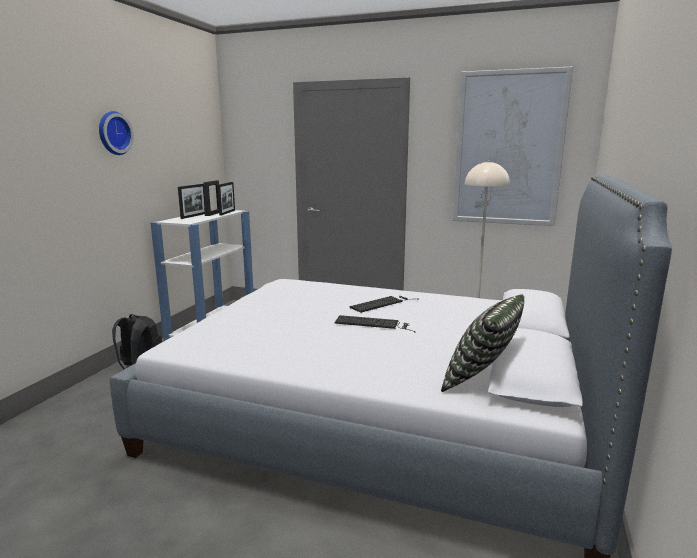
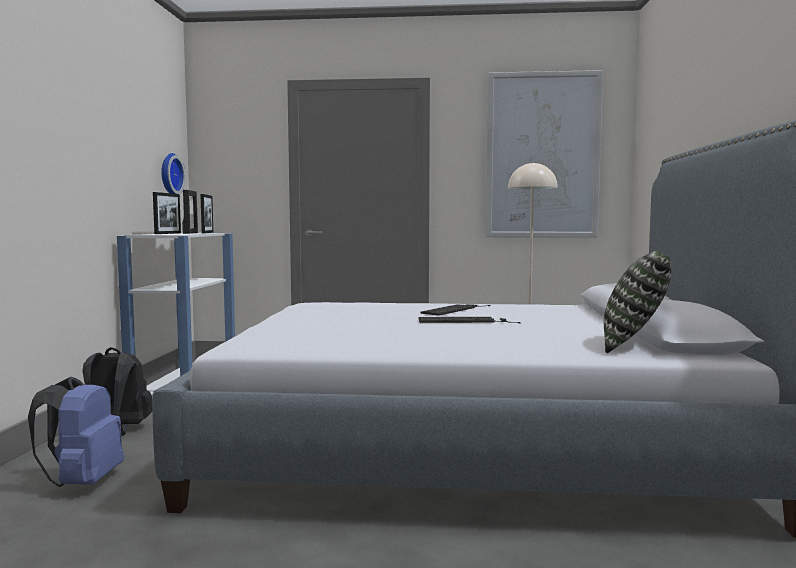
camera: 15 degrees left, 10 degrees down
(94, 417) = (82, 482): none -> blue backpack
(113, 133) = (83, 111): wall clock -> wall clock (169, 174)

